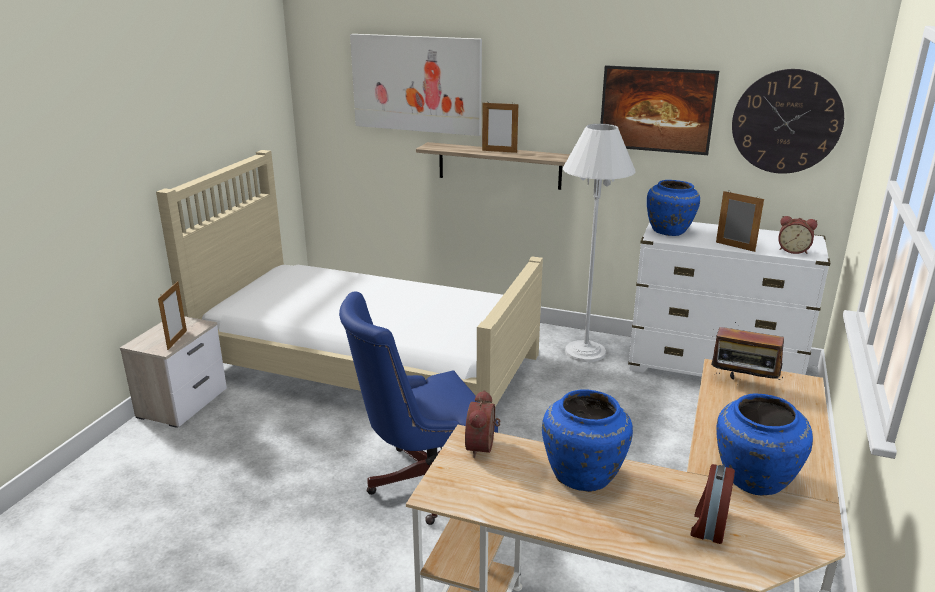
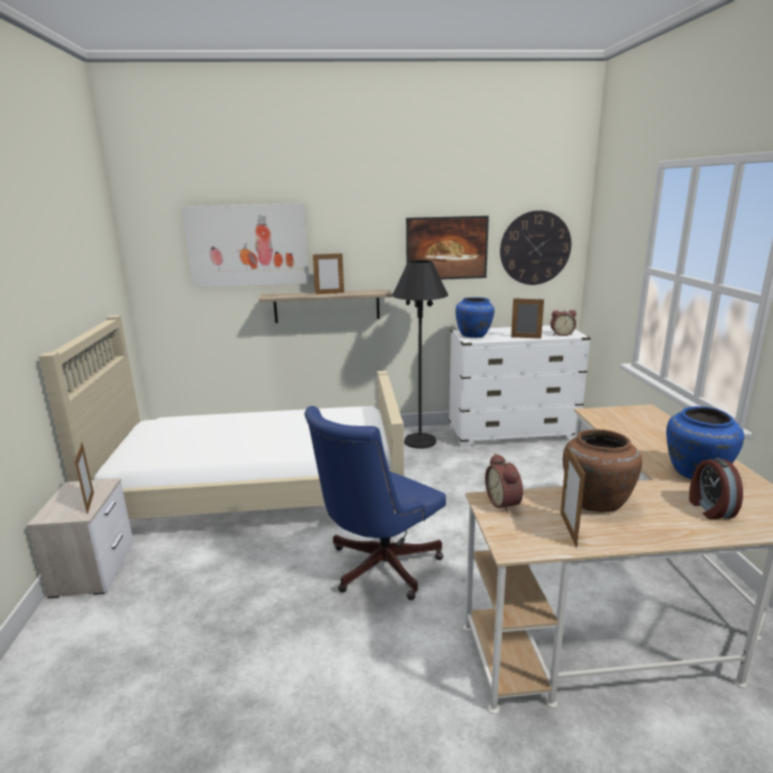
camera: 25 degrees left, 5 degrees down
(515, 494) = (568, 529): none -> picture frame
(584, 475) = (596, 501): blue vase -> brown vase
(585, 352) = (420, 441): white floor lamp -> black floor lamp
(743, 384) = (615, 418): radio -> none

